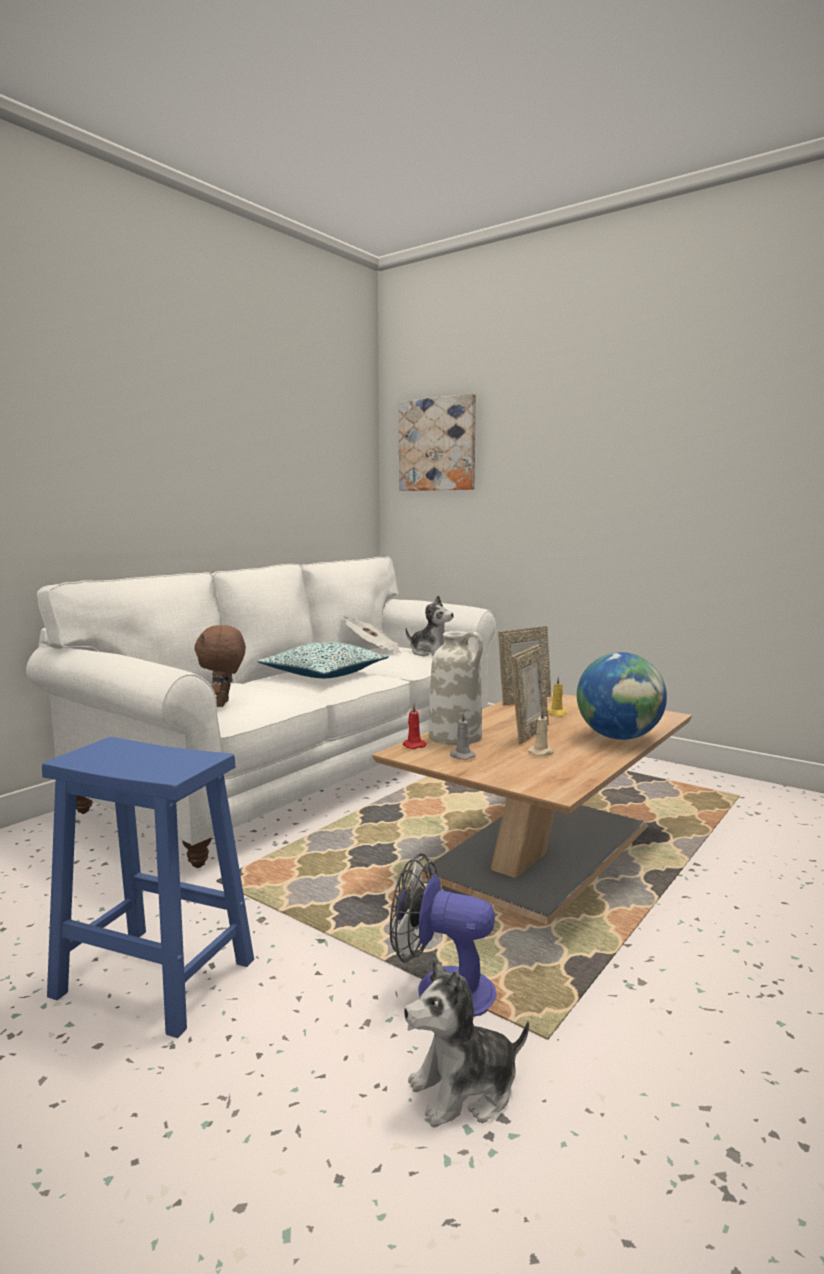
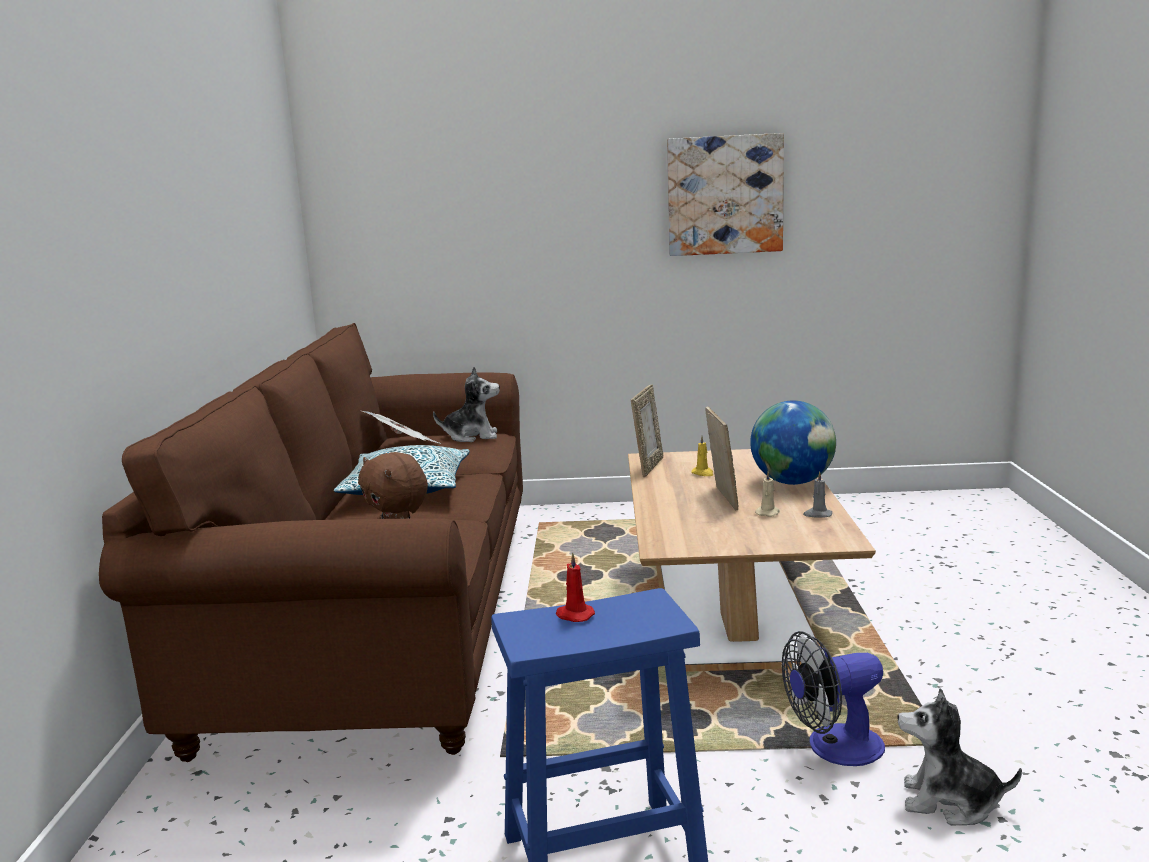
camera: 35 degrees left, 5 degrees up
(304, 771) = (387, 615): white sofa -> brown sofa
(413, 745) = (656, 538): red candle -> red candle (574, 615)
(437, 444) = (395, 174): picture -> picture (724, 195)
(456, 737) = (673, 520): white vase -> none
(461, 756) = (716, 535): grey candle -> grey candle (817, 514)
(464, 1090) = (949, 802): plush toy -> plush toy turned 75 degrees clockwise

